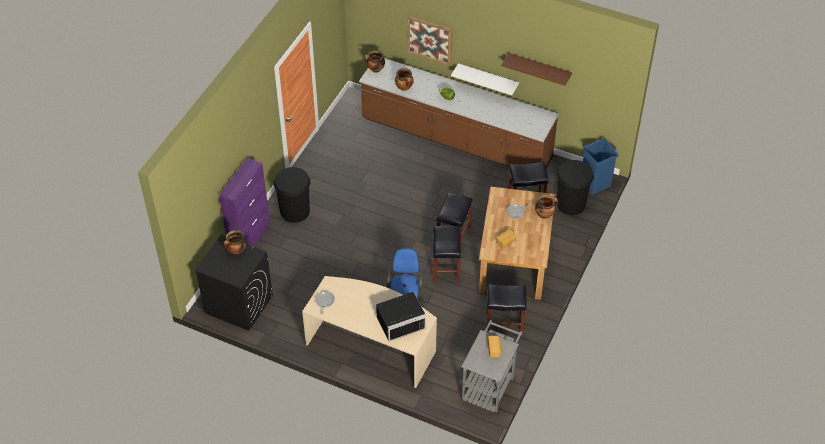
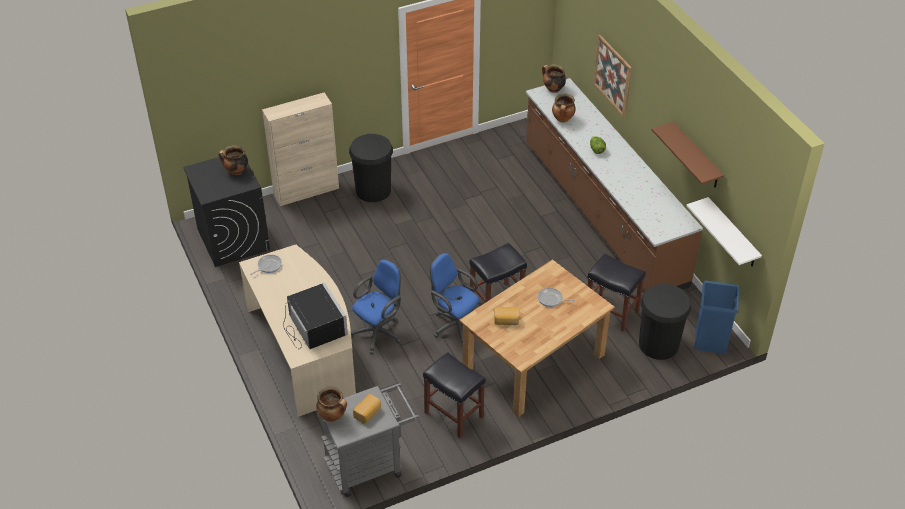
camera: 40 degrees right, 5 degrees down
(250, 239) = (306, 191): purple cabinet -> beige cabinet
(400, 321) = (314, 327): black microwave -> black microwave turned 135 degrees counterclockwise
(445, 268) = (455, 325): black stool -> blue office chair
(488, 78) = (652, 150): white shelf -> white shelf (732, 233)
(545, 214) = (579, 320): cooking pot -> cooking pot (333, 416)

